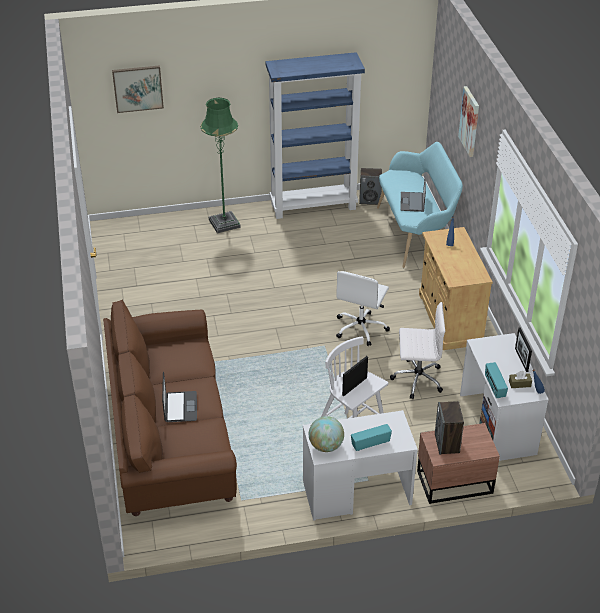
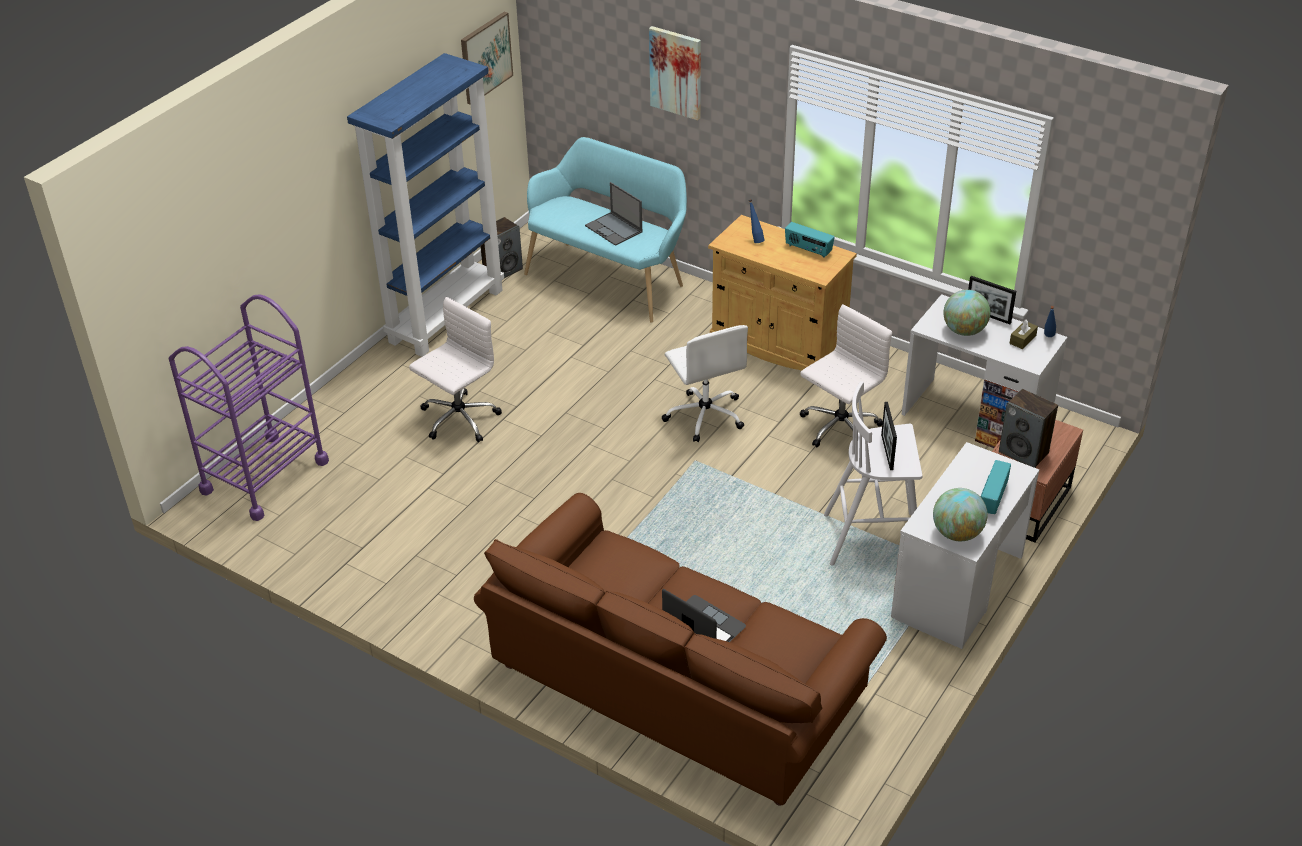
camera: 45 degrees left, 0 degrees up
(138, 88) = (194, 243): picture -> picture (485, 57)
(143, 230) = (264, 476): none -> purple cart
(224, 223) = (364, 401): green floor lamp -> none
(250, 257) = (458, 419): none -> white office chair
(494, 358) = (964, 331): none -> globe
(494, 387) = (1007, 359): radio -> radio (808, 250)

